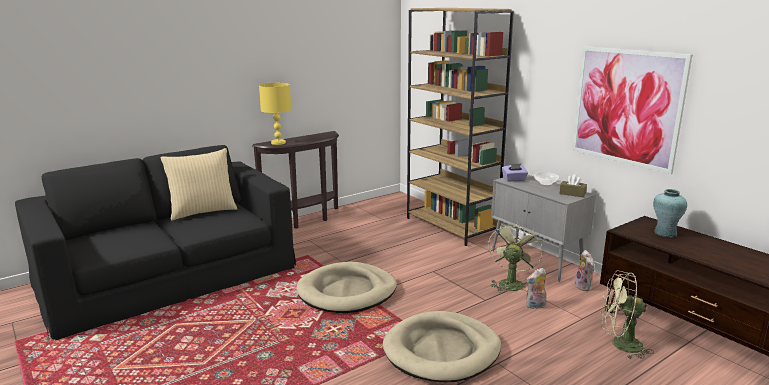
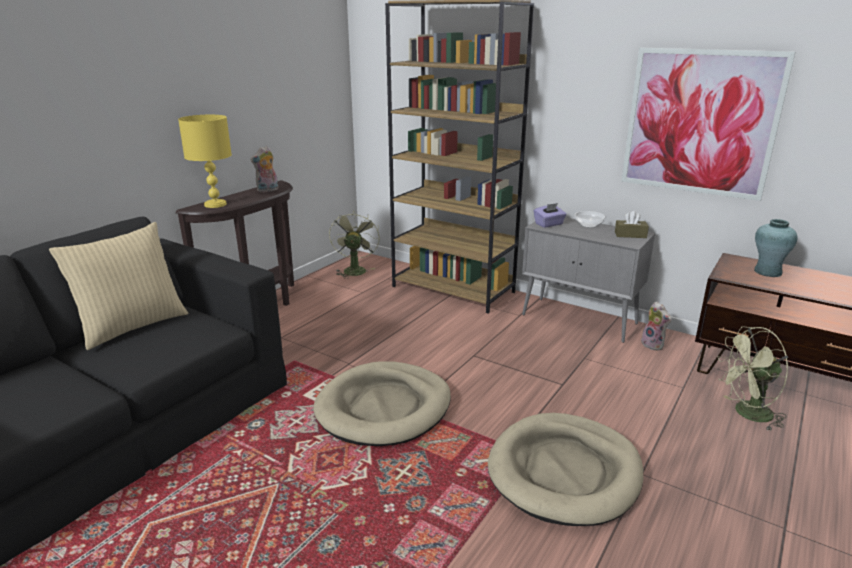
camera: 20 degrees left, 5 degrees up
(510, 282) = (573, 354): green fan -> green fan (354, 269)
(535, 306) = (623, 381): plush toy -> plush toy (267, 190)

